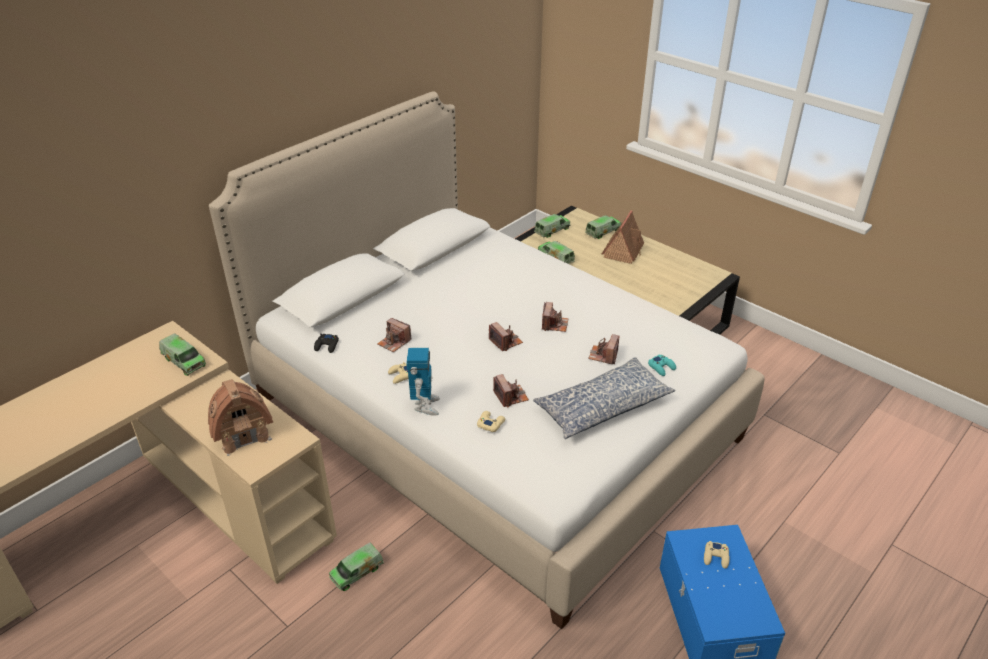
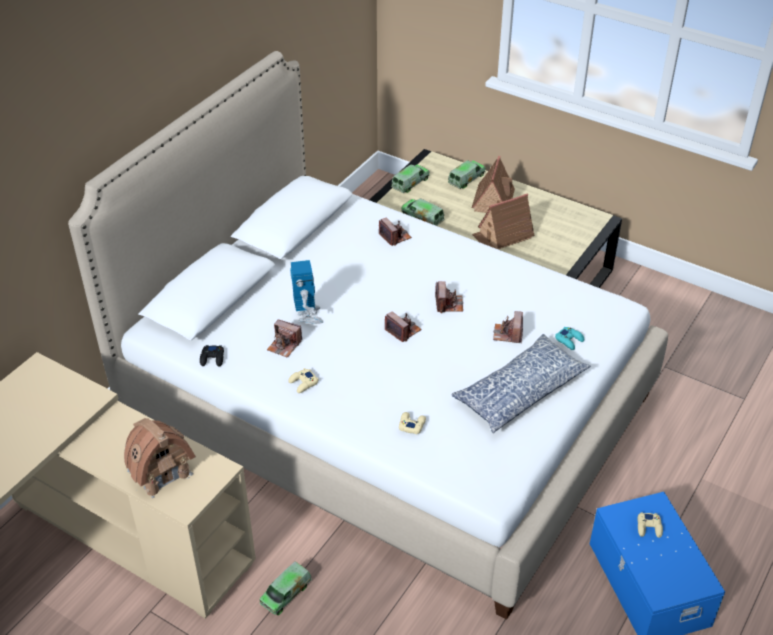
camera: 10 degrees left, 5 degrees up
(184, 361) = (69, 399): toy truck -> none
(425, 406) = (338, 414): toy robot -> toy robot (308, 316)
(510, 396) = (424, 392): camera -> camera (395, 237)
(625, 280) = (502, 236): none -> toy house

